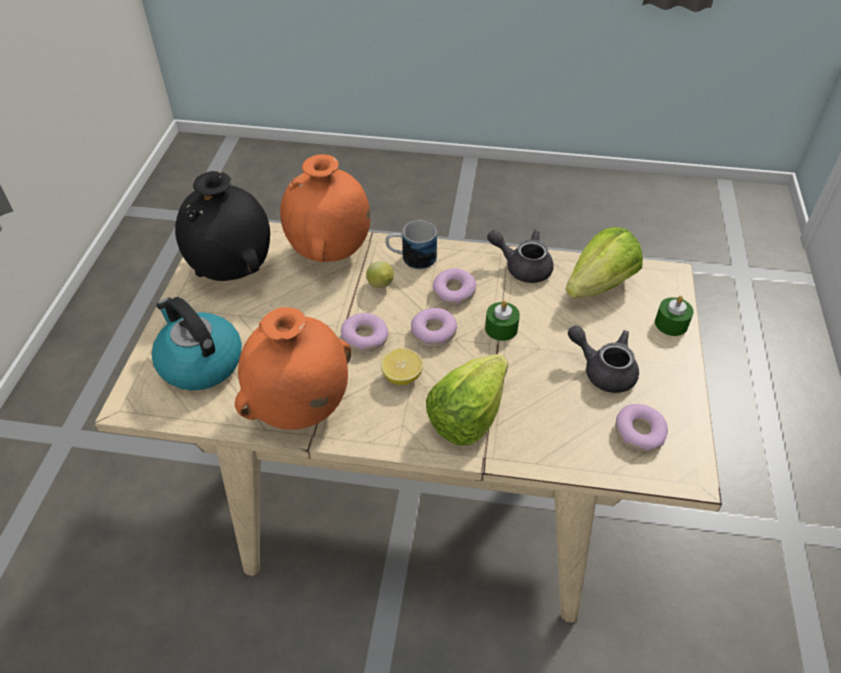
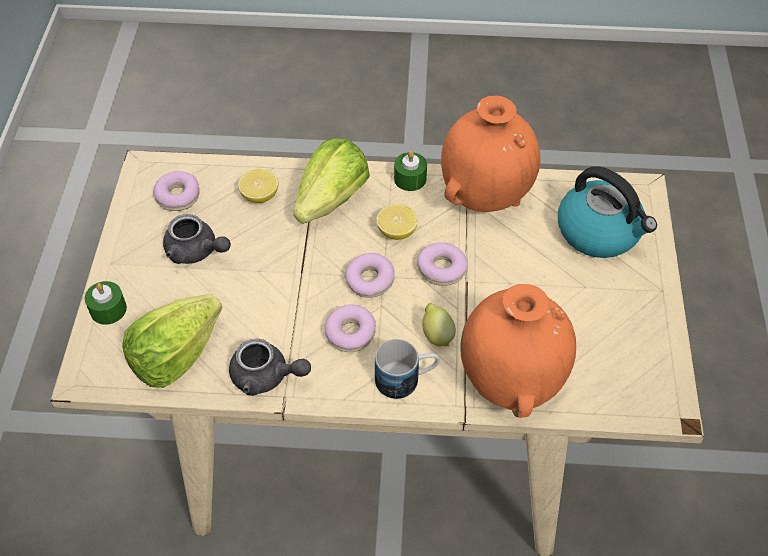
camera: 175 degrees right, 5 degrees up
(233, 271) = (619, 344): black vase -> none
(501, 328) = (297, 290): green candle -> green candle (410, 179)
(547, 427) = (260, 196): none -> lemon

